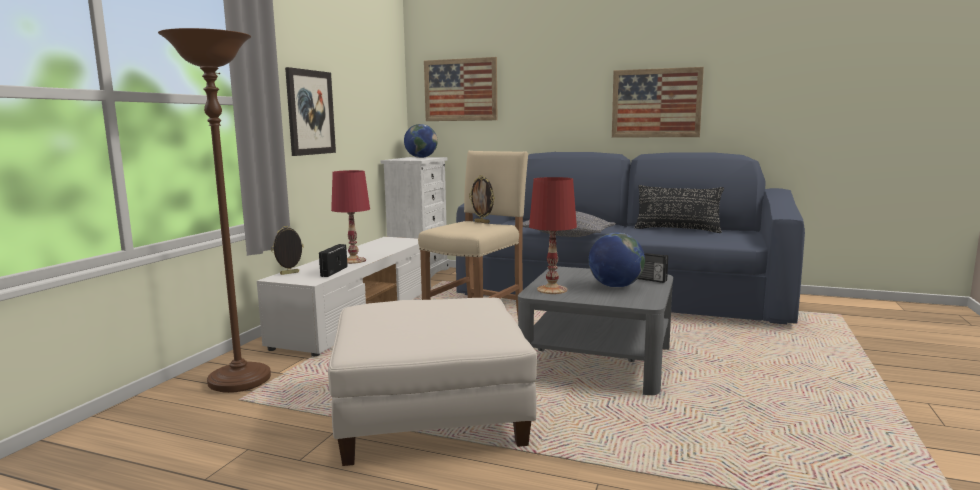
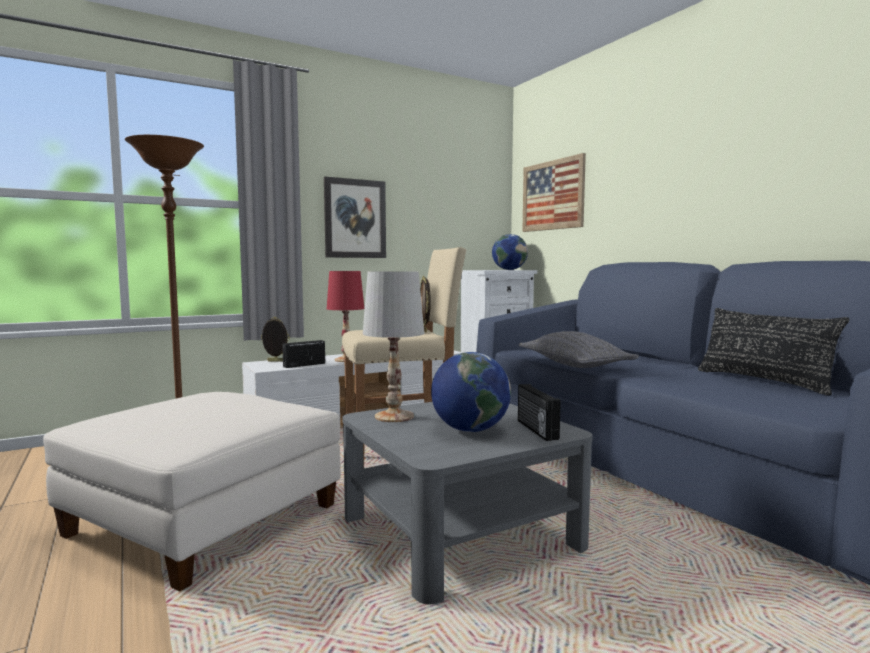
camera: 40 degrees right, 5 degrees down
(552, 289) = (395, 416): red table lamp -> white table lamp
(656, 103) = (770, 188): picture -> none

